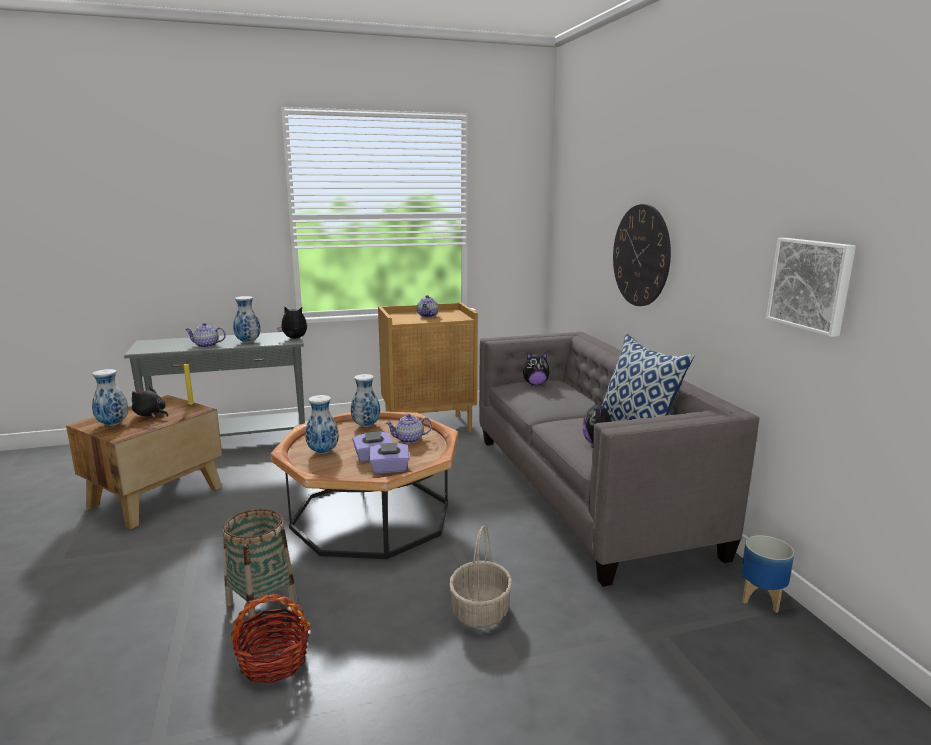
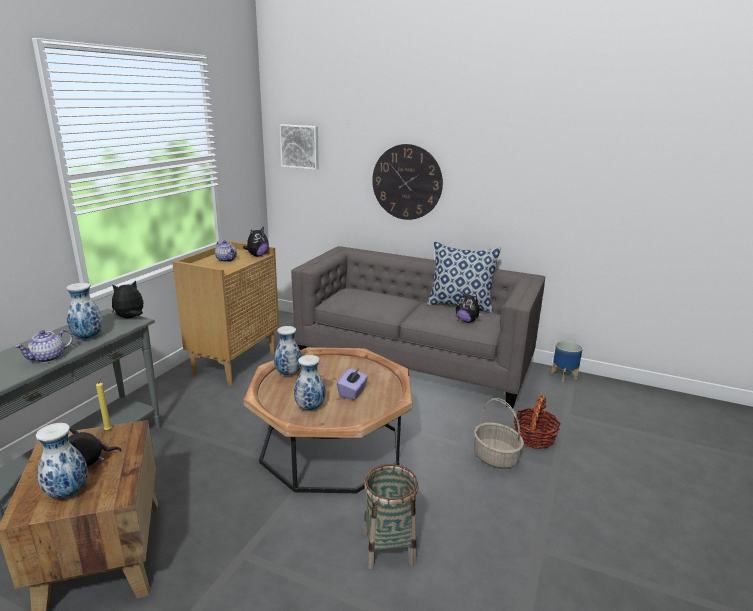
camera: 50 degrees left, 5 degrees up
(273, 661) = (468, 568): basket -> basket (534, 438)
(389, 469) = (382, 394): purple tissue box -> none
(409, 440) = (343, 369): teapot -> none
(535, 384) = (348, 295): plush toy -> plush toy (257, 256)
(811, 284) = (574, 194): picture -> picture (300, 146)

